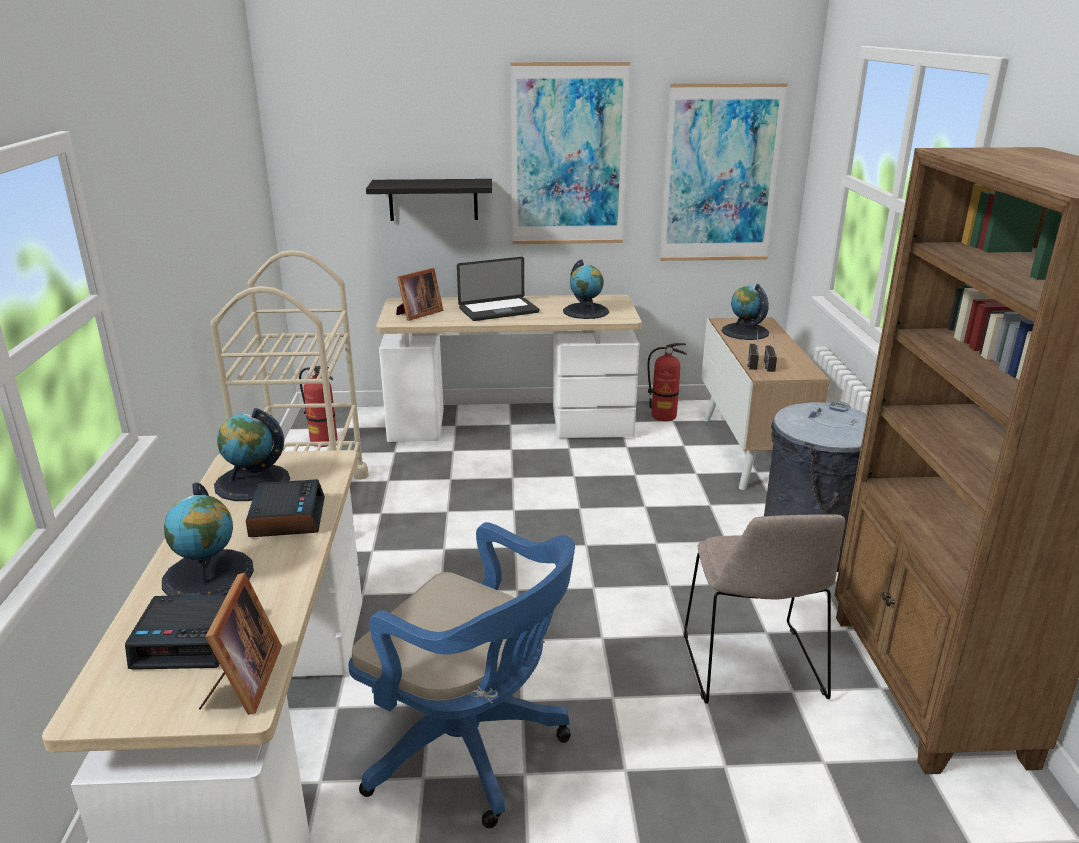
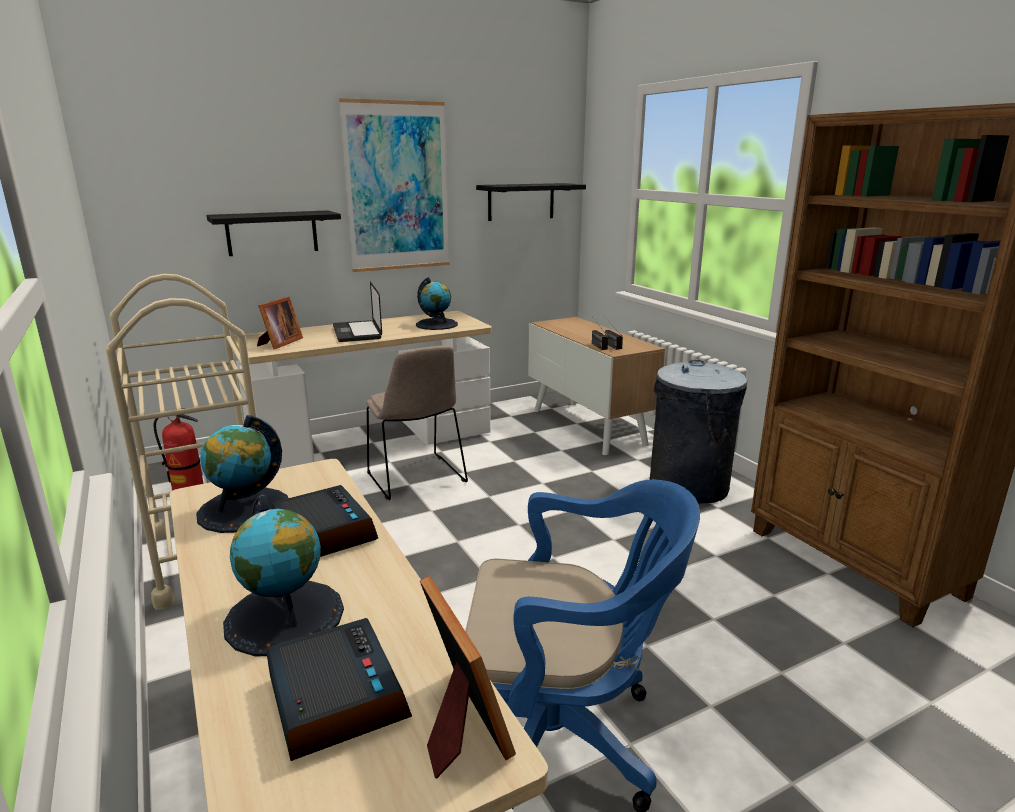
camera: 25 degrees left, 5 degrees down
(190, 640) = (335, 698): alarm clock -> alarm clock turned 90 degrees counterclockwise
(498, 311) = (357, 332): laptop -> laptop turned 120 degrees clockwise
(664, 416) = (501, 413): fire extinguisher -> none
(720, 174) = (521, 201): picture -> black shelf
(745, 332) = (568, 327): globe -> none
(752, 668) = (731, 586): beige chair -> beige chair (417, 479)

